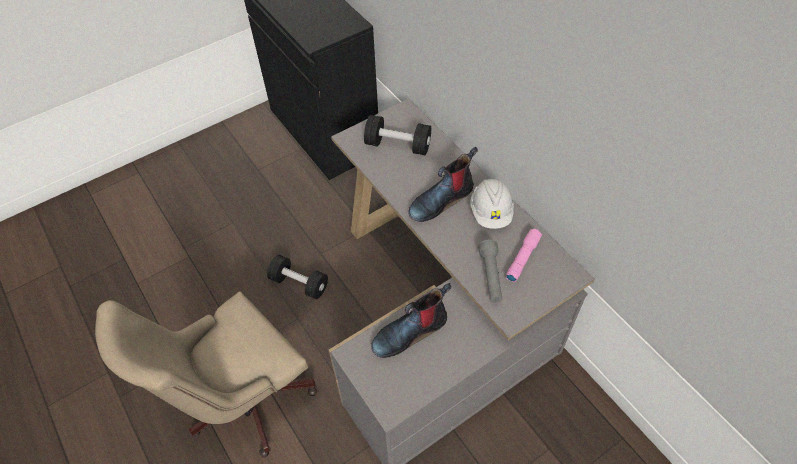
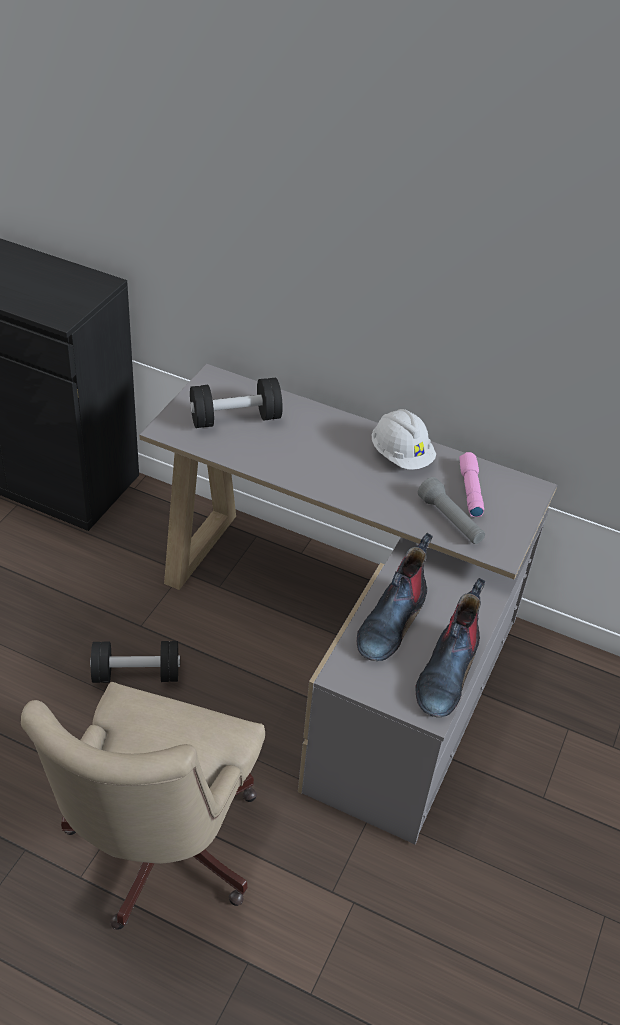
camera: 35 degrees left, 10 degrees down
(441, 200) = (334, 461): boot -> boot (447, 672)

